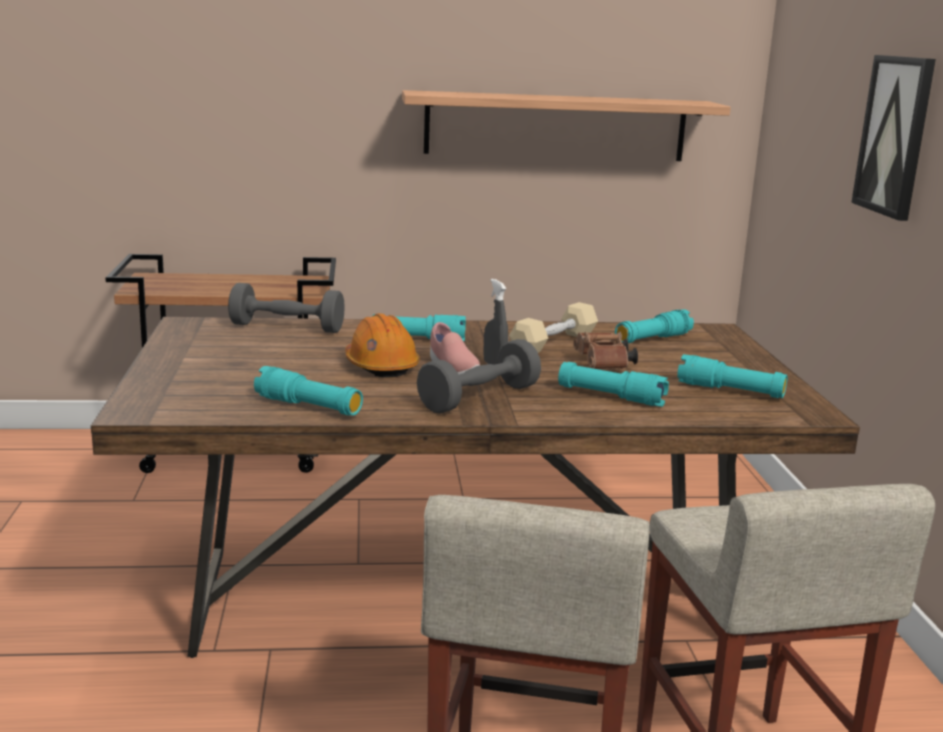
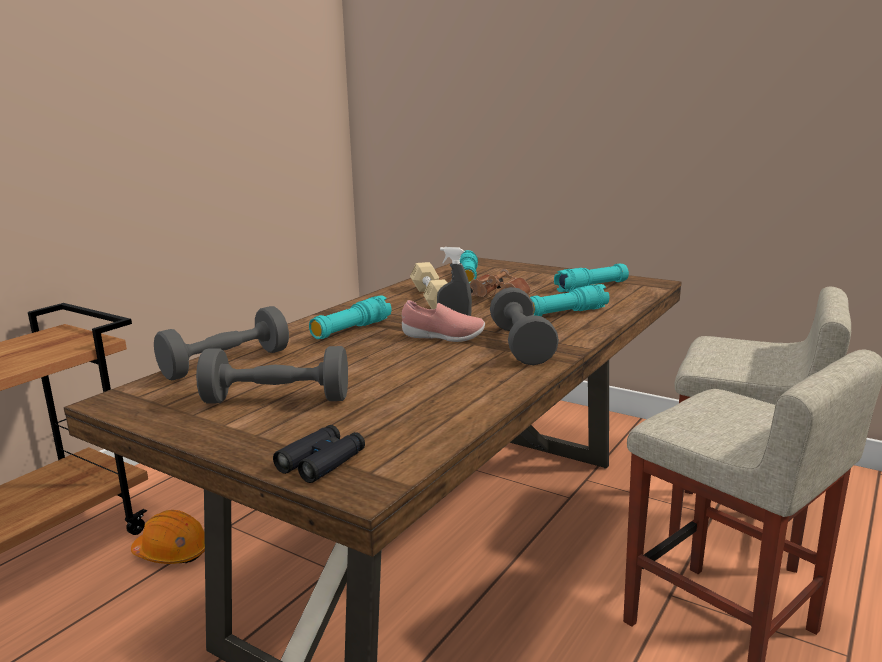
camera: 50 degrees left, 0 degrees up
(156, 393) = (321, 462): none -> black binoculars
(241, 357) = (277, 399): none -> grey dumbbell
(308, 406) = (461, 403): turquoise flashlight -> none
(381, 366) = (396, 356): orange hard hat -> orange hard hat (173, 552)
(555, 126) = (225, 133): shelf -> none
(895, 136) = (546, 99): picture -> none

